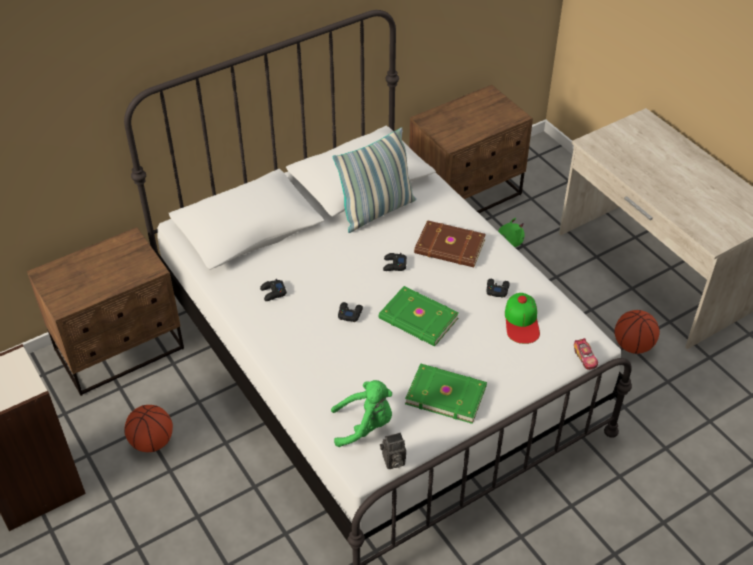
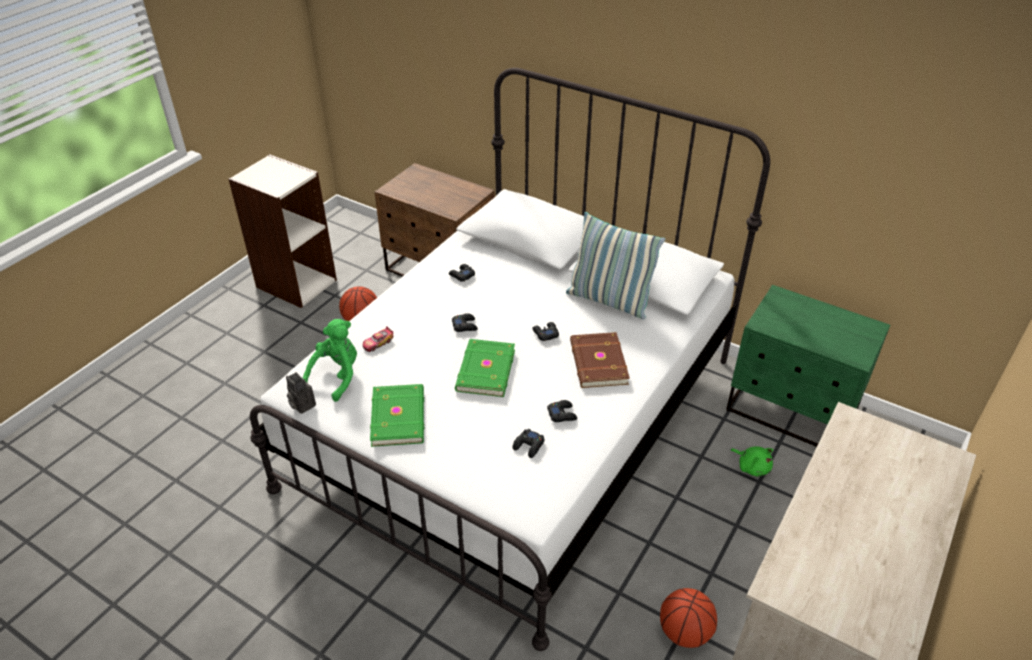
camera: 65 degrees right, 5 degrees down
(365, 426) = (337, 376): green plush toy -> green plush toy turned 120 degrees counterclockwise
(466, 195) = (791, 411): brown nightstand -> green nightstand
(522, 321) = (529, 446): cap -> black game controller
(585, 357) = (505, 512): toy car -> toy car (377, 343)

